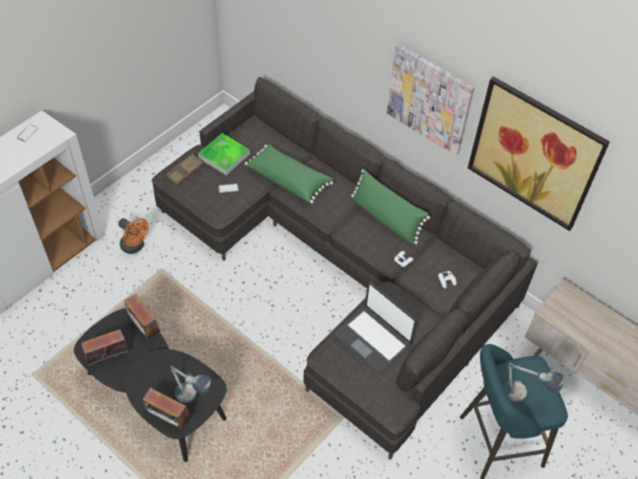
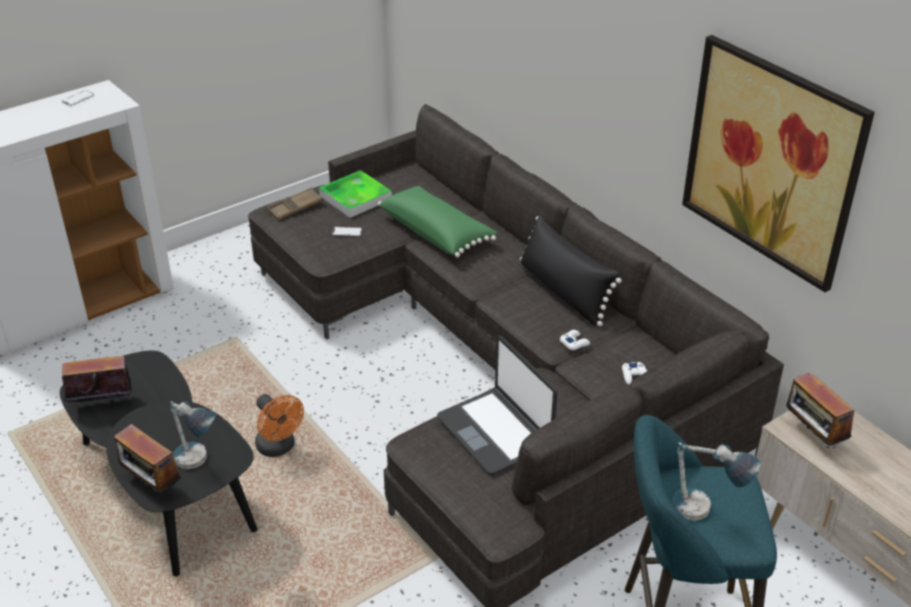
camera: 15 degrees right, 15 degrees down
(135, 247) = (210, 308): orange fan -> orange fan (279, 448)
(144, 329) = (168, 377): radio -> radio (812, 437)
(386, 218) = (563, 291): green pillow -> black pillow
(429, 99) = (633, 98): picture -> none

